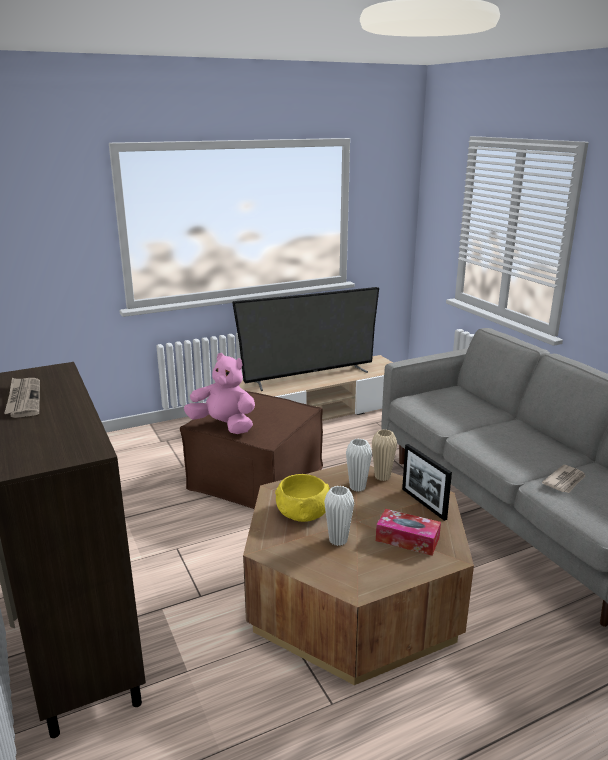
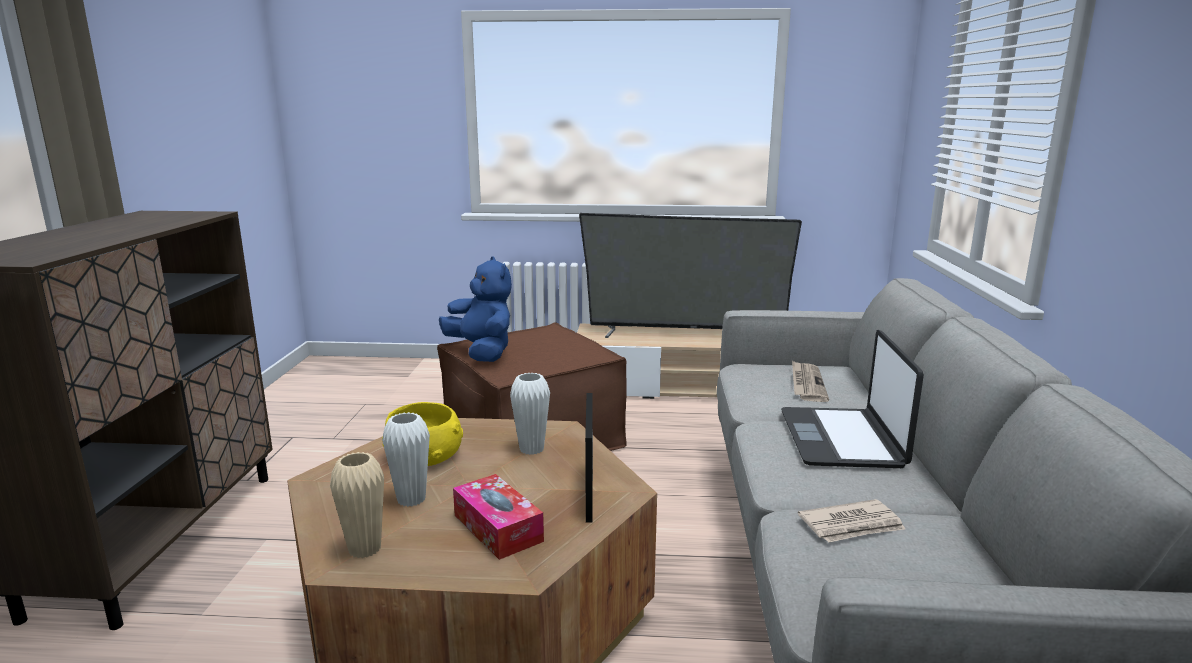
camera: 30 degrees right, 5 degrees down
(23, 399) = (112, 225): newspaper -> newspaper (806, 384)
(224, 426) = (482, 352): pink plush toy -> blue plush toy
(382, 477) = (582, 447): beige vase -> beige vase (365, 549)
(509, 434) = (842, 439): none -> laptop

